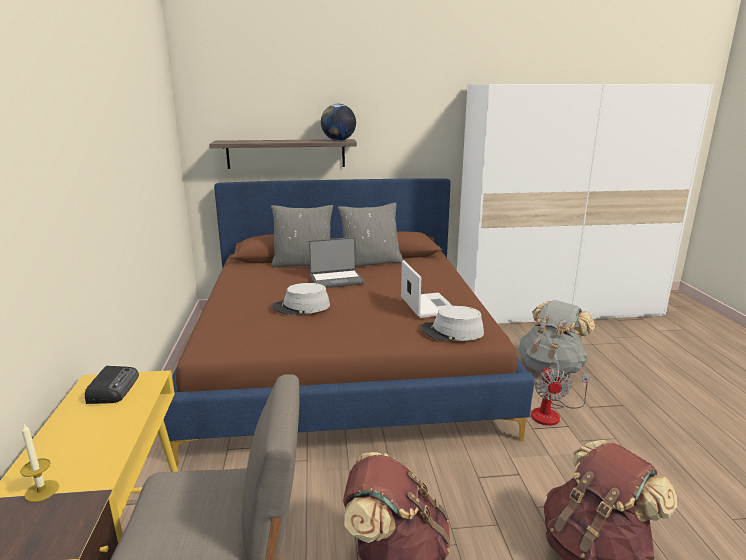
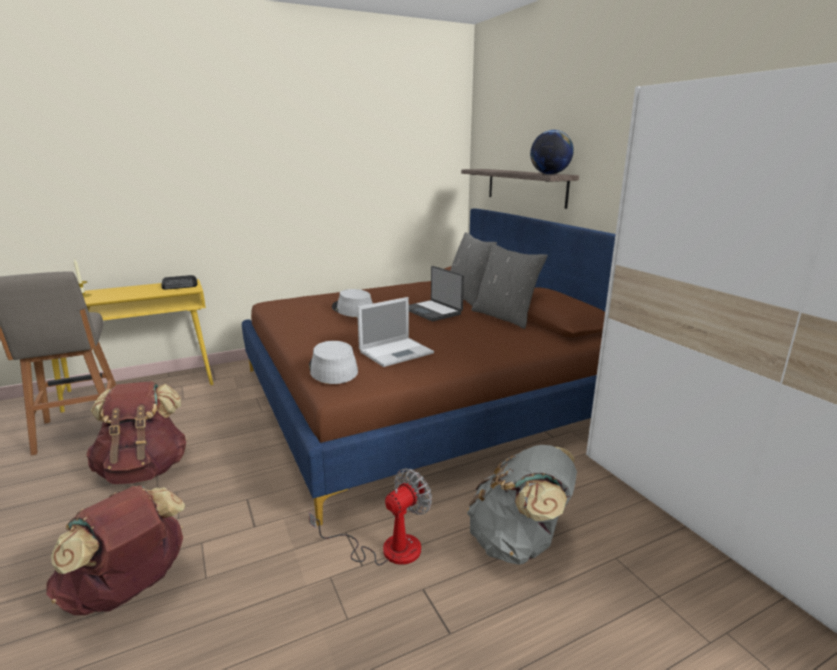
camera: 70 degrees right, 0 degrees up
(552, 413) = (387, 548): fan -> fan turned 150 degrees clockwise

